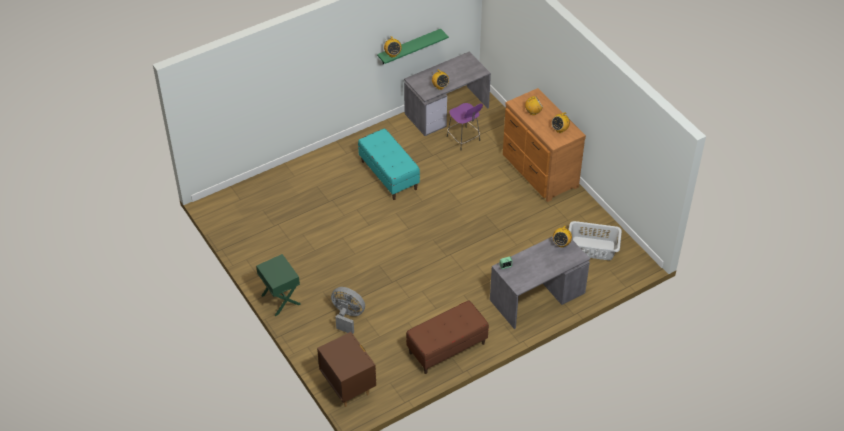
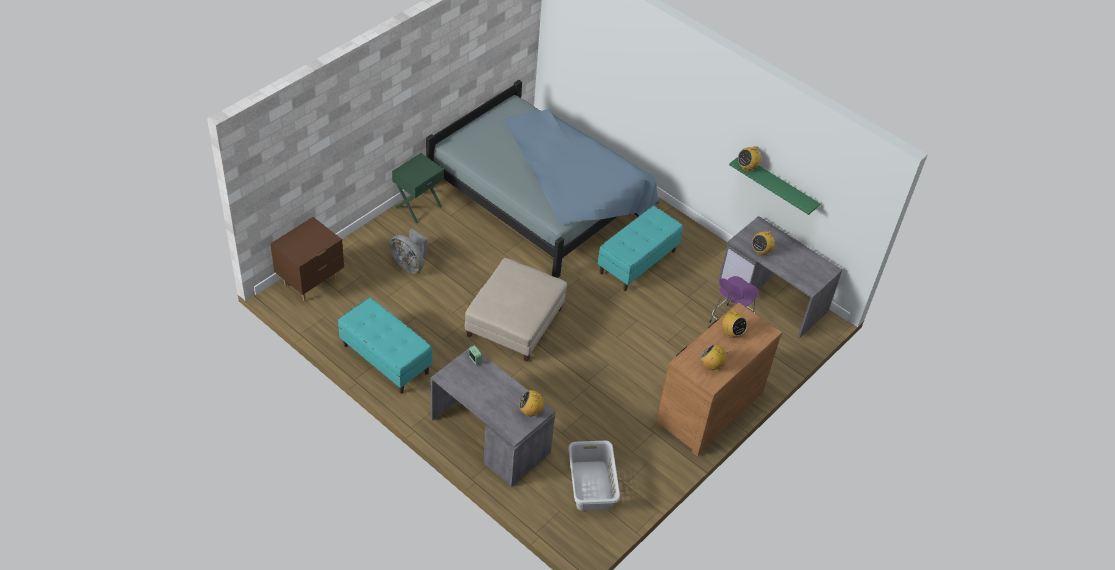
camera: 70 degrees right, 0 degrees up
(300, 217) = (542, 199): none -> blue bed
(347, 316) = (409, 264): grey fan -> grey fan turned 120 degrees clockwise
(430, 261) = (514, 322): none -> beige ottoman
(447, 348) = (385, 359): brown bench -> turquoise bench

